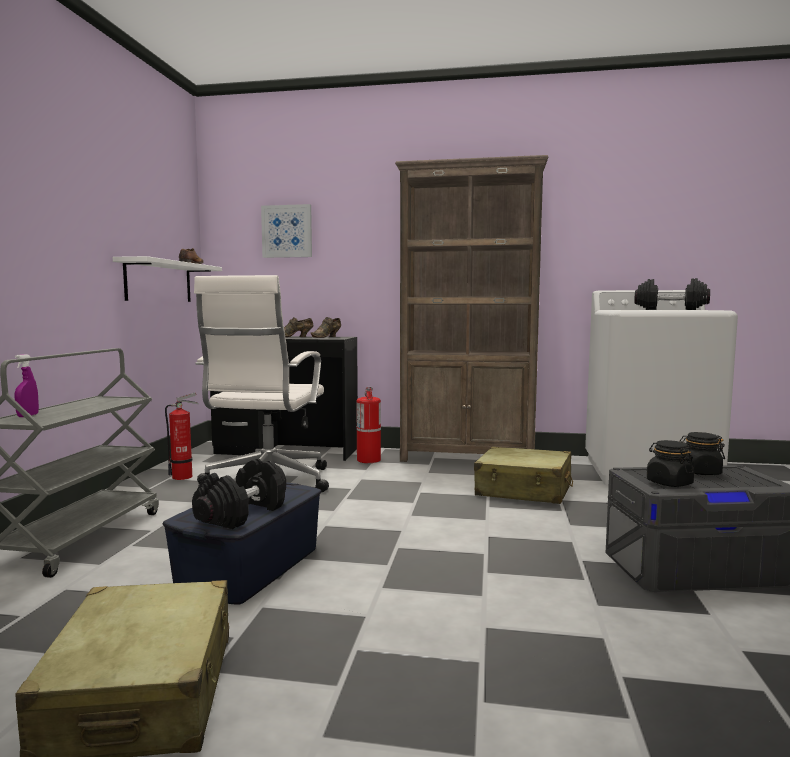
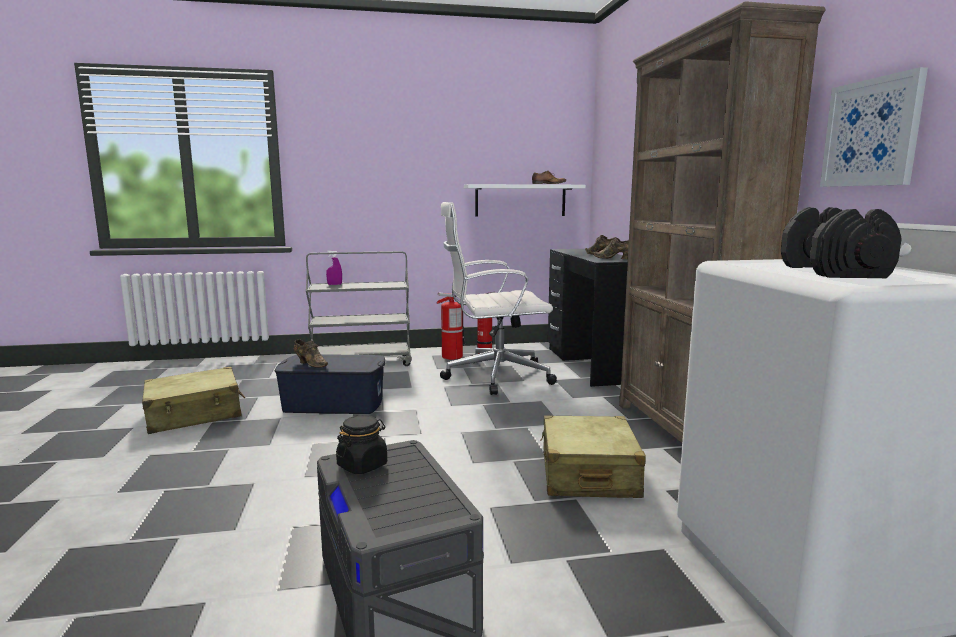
camera: 70 degrees right, 5 degrees up
(242, 513) = (310, 364): black dumbbell -> brown shoe
(287, 231) = (626, 145): picture -> picture (871, 133)
(369, 460) = (604, 394): fire extinguisher -> fire extinguisher (452, 357)
(699, 472) = (421, 485): black jar -> none

